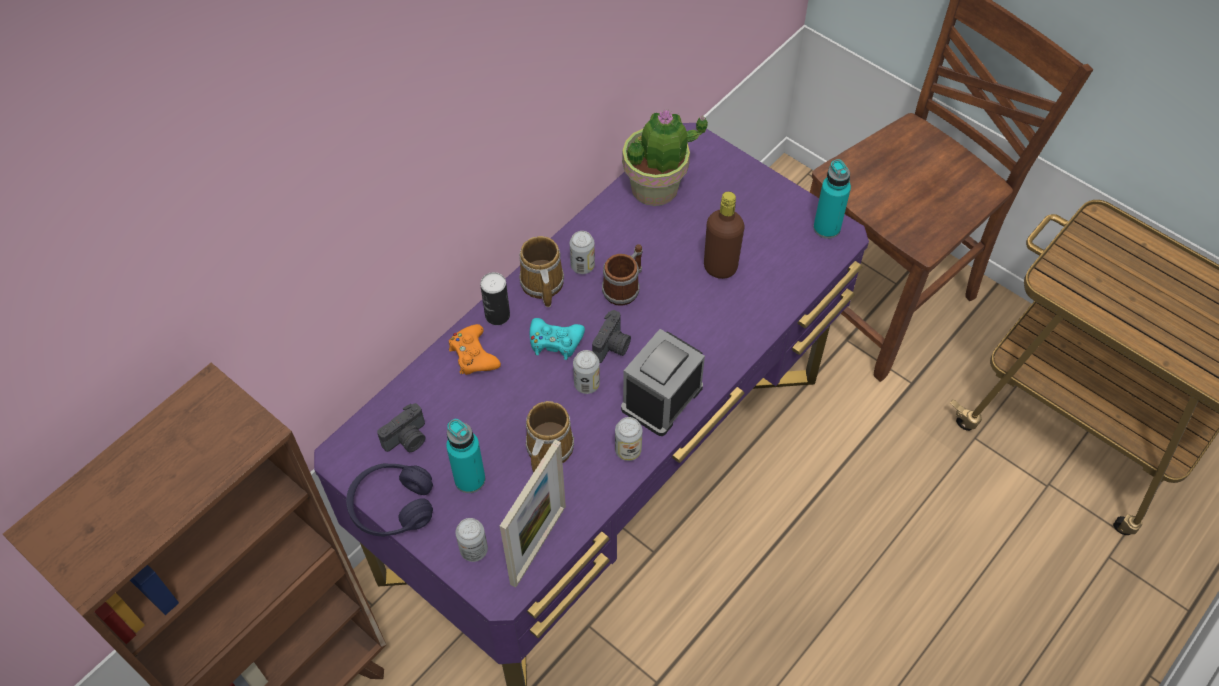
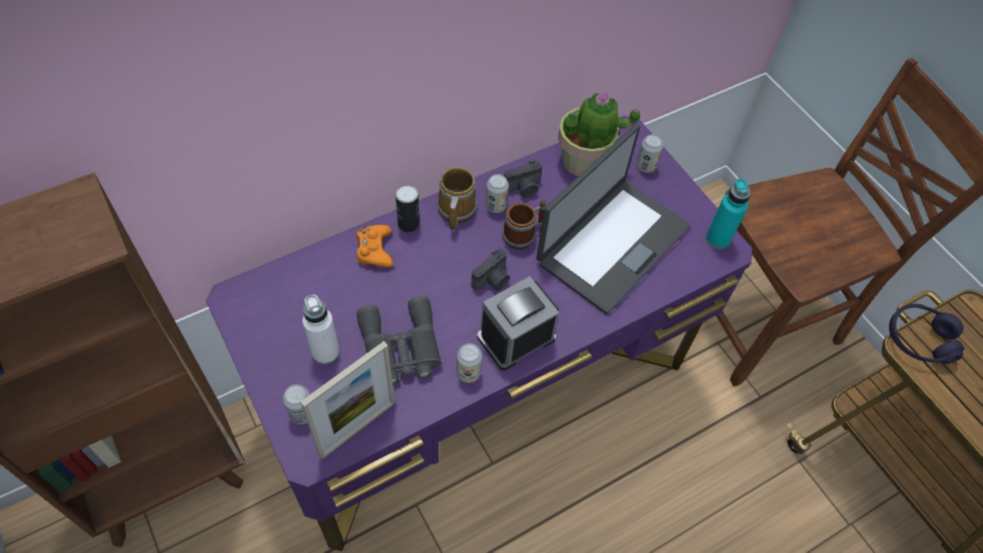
camera: 15 degrees right, 0 degrees up
(392, 506) = (253, 353): purple headphones -> purple headphones (919, 340)
(408, 439) = (290, 301): camera -> camera (523, 188)
(470, 479) = (325, 352): turquoise bottle -> white bottle
(547, 449) = (400, 348): mug -> grey binoculars
(555, 342) = (446, 261): turquoise game controller -> none
(587, 384) = (457, 305): can -> can (645, 166)
(720, 267) = (611, 243): brown bottle -> laptop

